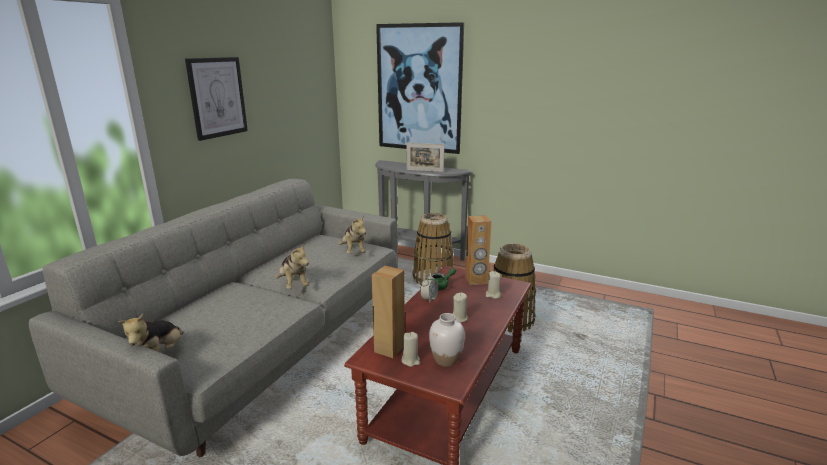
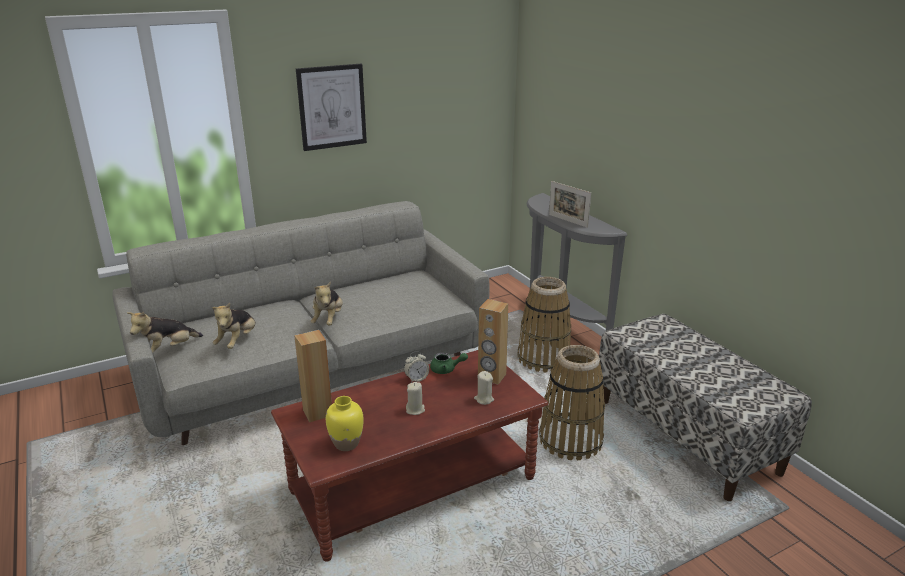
camera: 35 degrees right, 5 degrees up
(353, 251) = (423, 301): plush toy -> plush toy (237, 341)
(410, 360) = (319, 431): beige candle -> none
(419, 89) = (588, 112): picture -> none
(446, 360) = (346, 444): white vase -> yellow vase
(564, 292) = (686, 435): none -> bench

